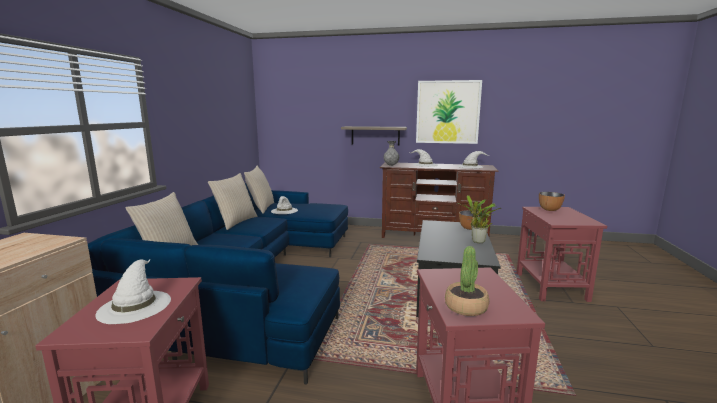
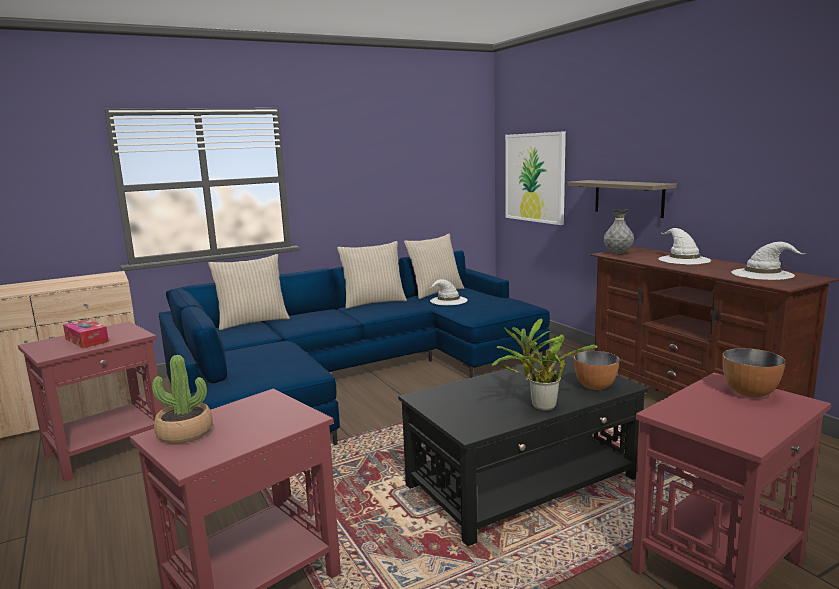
camera: 50 degrees right, 0 degrees up
(135, 305) = (87, 340): white hat -> tissue box
(447, 112) = (751, 155): picture -> picture (535, 177)

